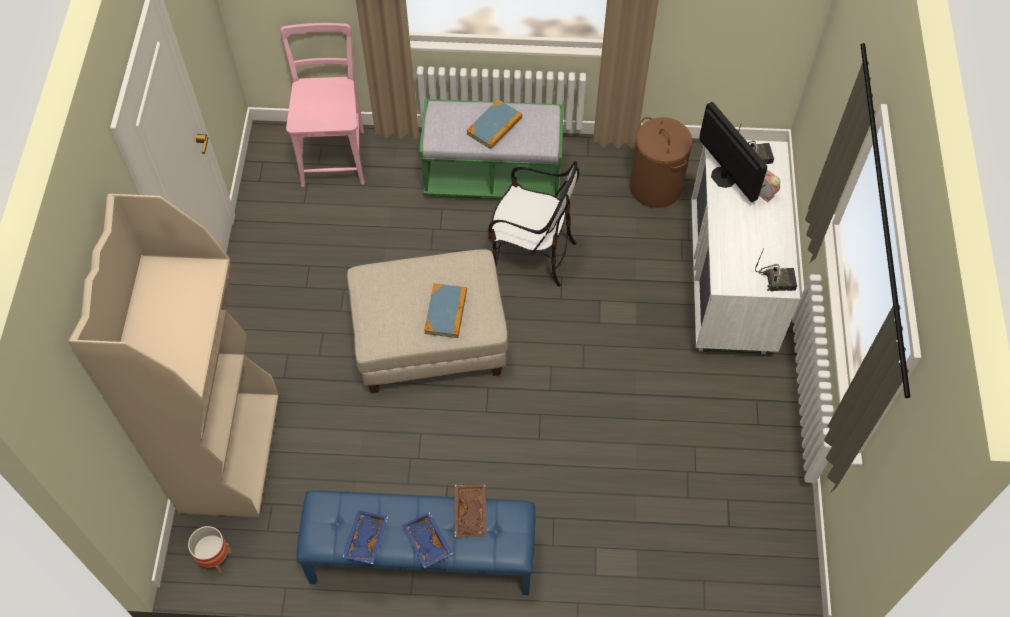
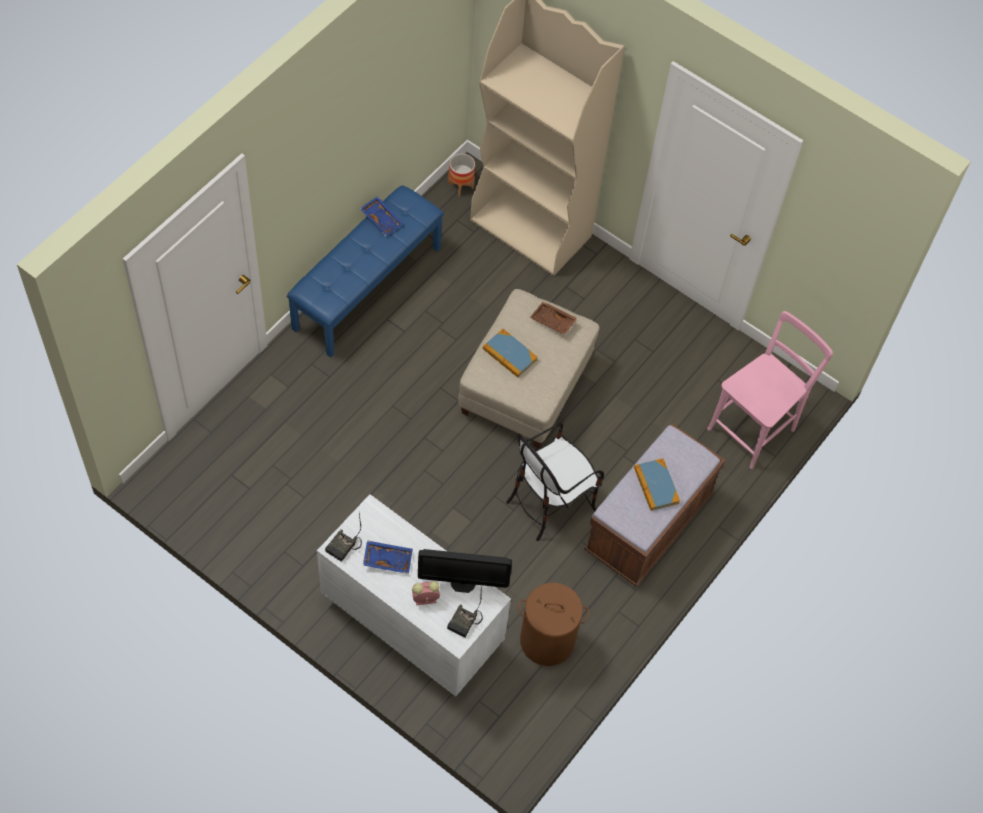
camera: 120 degrees right, 0 degrees up
(333, 154) = (755, 427): pink chair -> pink chair turned 75 degrees counterclockwise
(426, 543) = (351, 247): blue tray -> blue tray (388, 559)
(471, 513) = (350, 282): brown tray -> brown tray (552, 322)
(493, 177) = (648, 525): green bench -> brown bench

